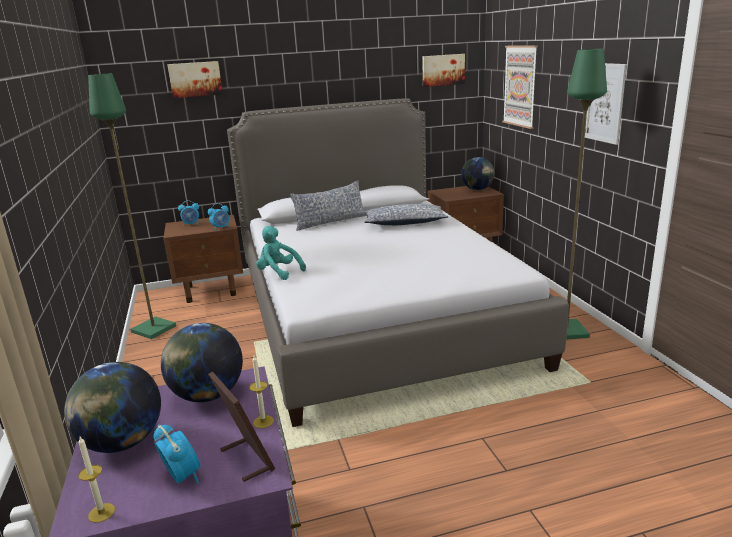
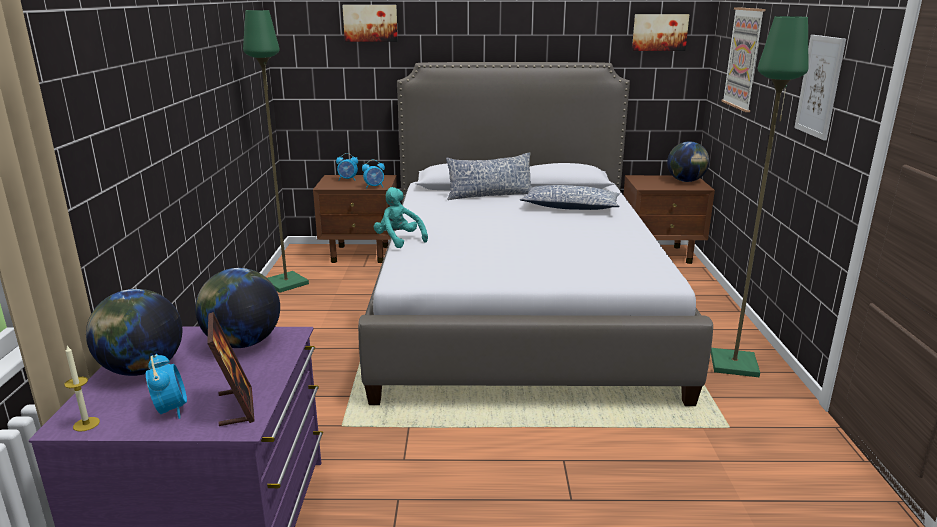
camera: 15 degrees right, 0 degrees up
(263, 421) = (275, 377): candle -> none

